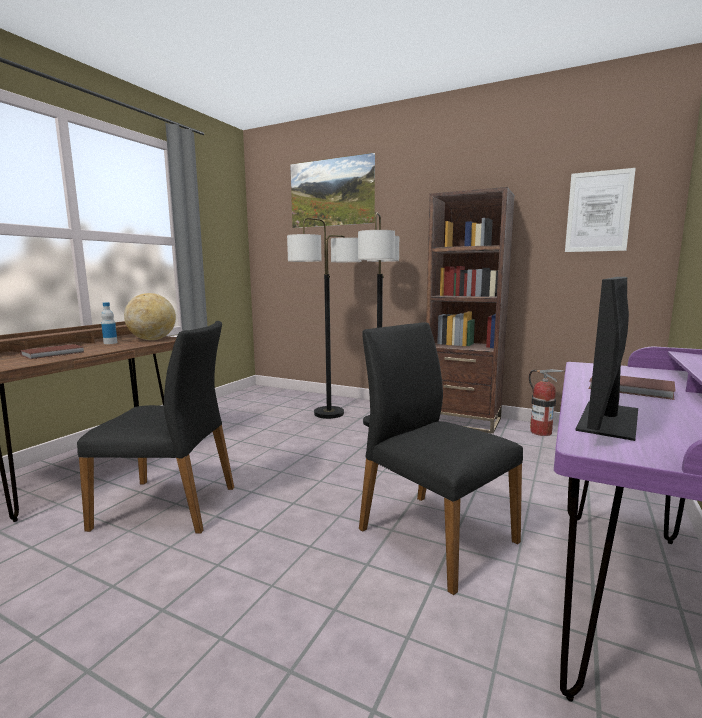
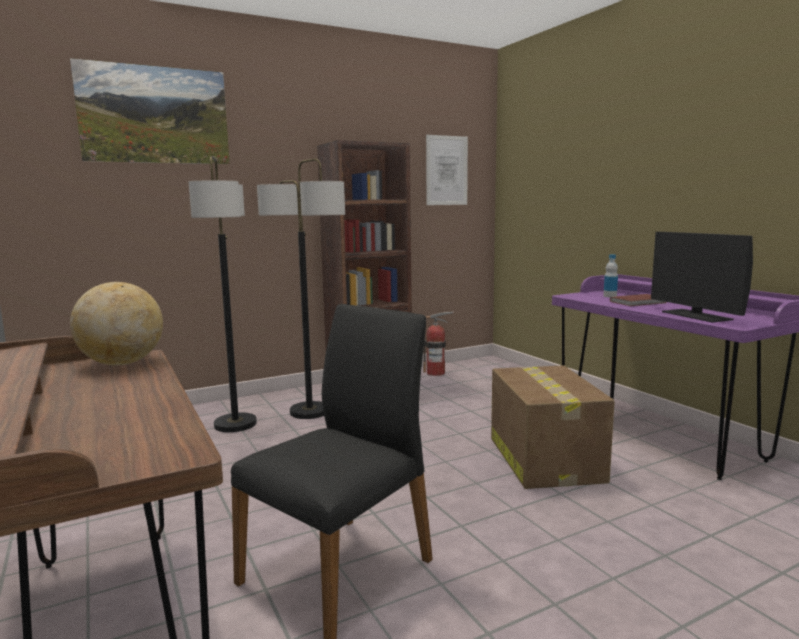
camera: 55 degrees left, 0 degrees up
(54, 354) = (109, 414): brown book -> none
(110, 343) = (81, 383): bottle -> bottle (610, 296)
(434, 535) = (544, 458): black chair -> cardboard box

